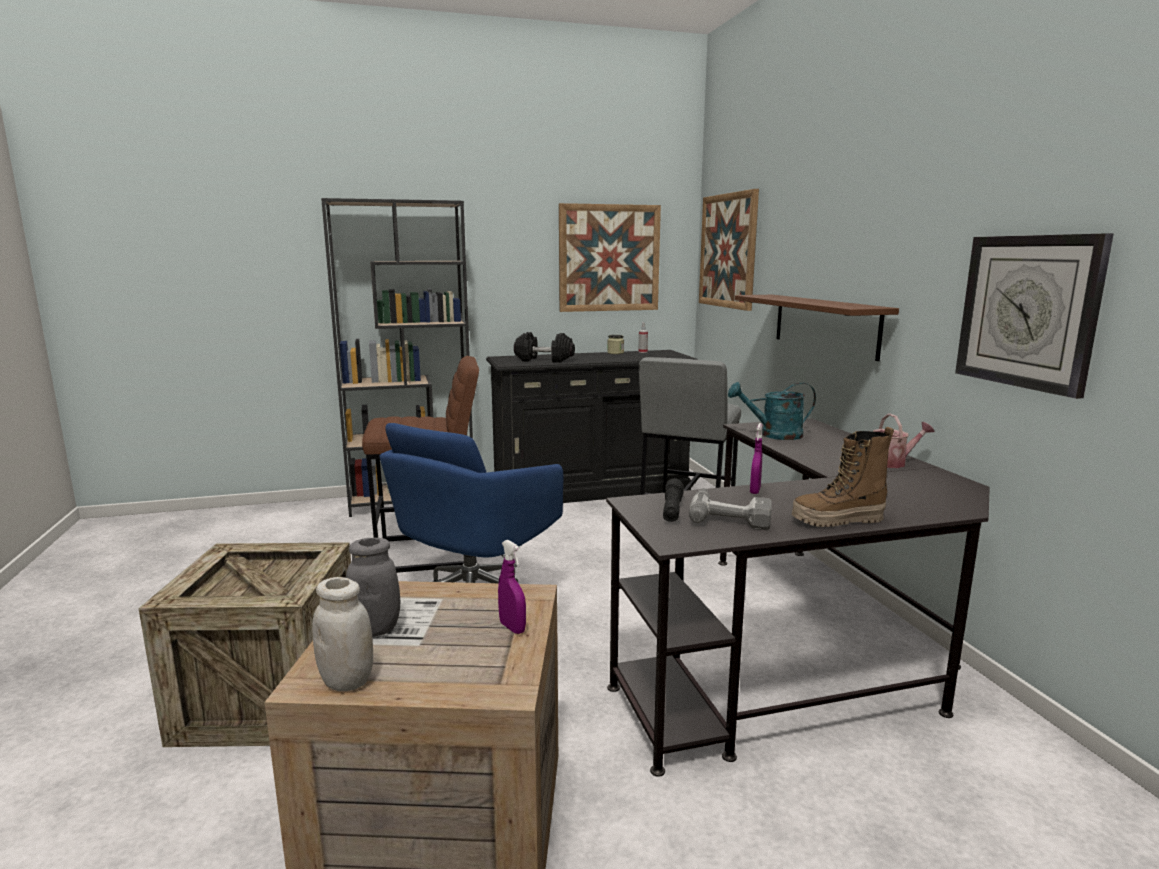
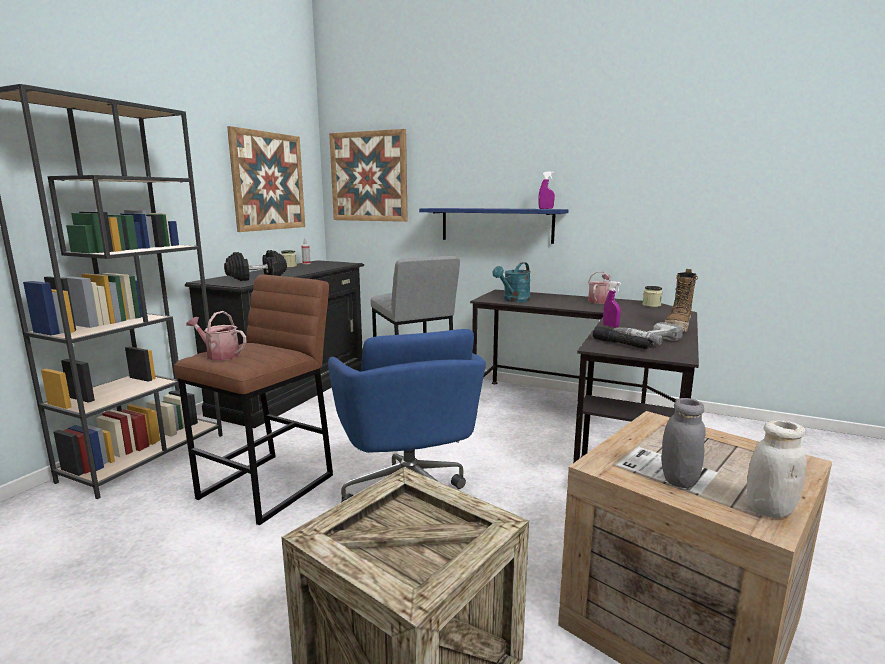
camera: 50 degrees left, 0 degrees up
(388, 420) = (219, 355): none -> watering can
(512, 627) = (708, 438): purple spray bottle -> purple spray bottle (545, 209)
(824, 324) = (496, 225): brown shelf -> blue shelf
(950, 488) = (651, 305): none -> jar
(1028, 311) = (668, 204): wall clock -> none

